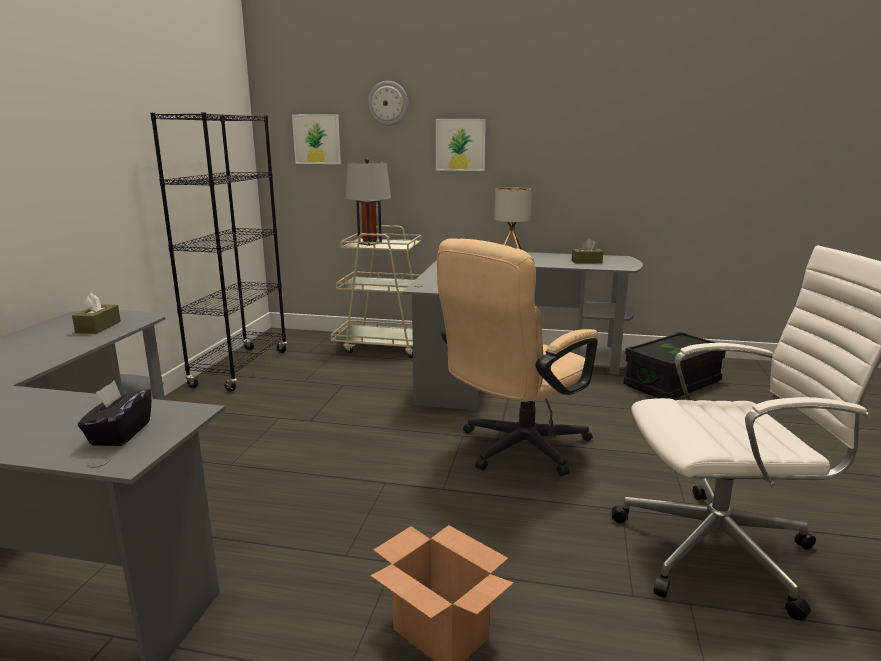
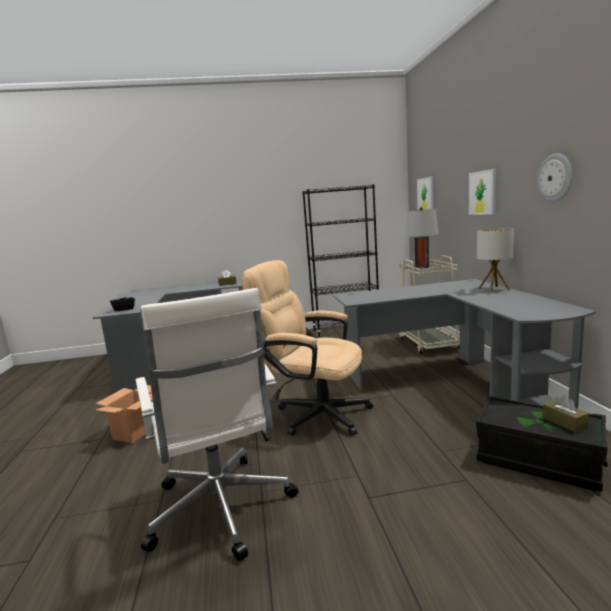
camera: 70 degrees right, 5 degrees down
(388, 103) = (451, 165): wall clock -> wall clock (555, 178)
(586, 262) = (518, 305): brown tissue box -> brown tissue box (564, 422)

